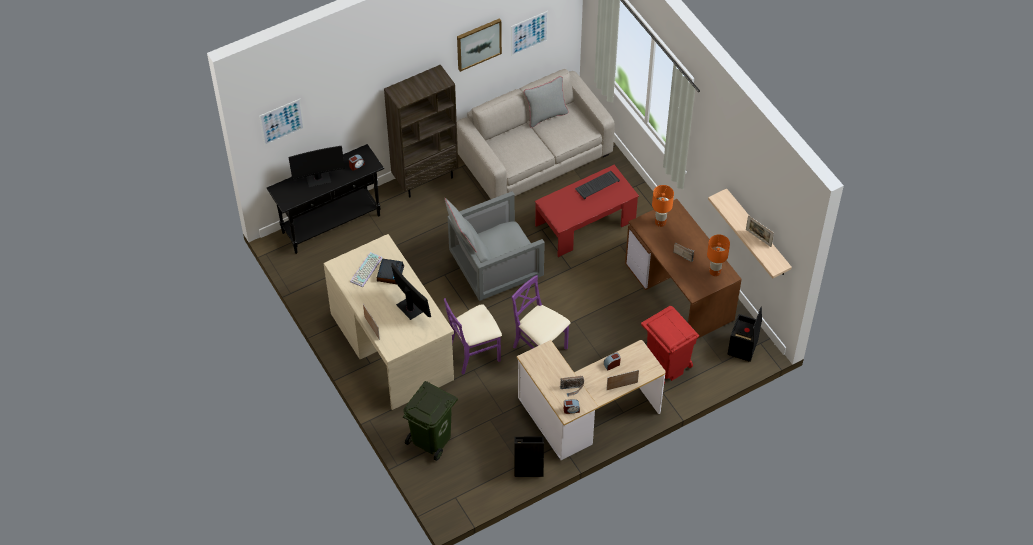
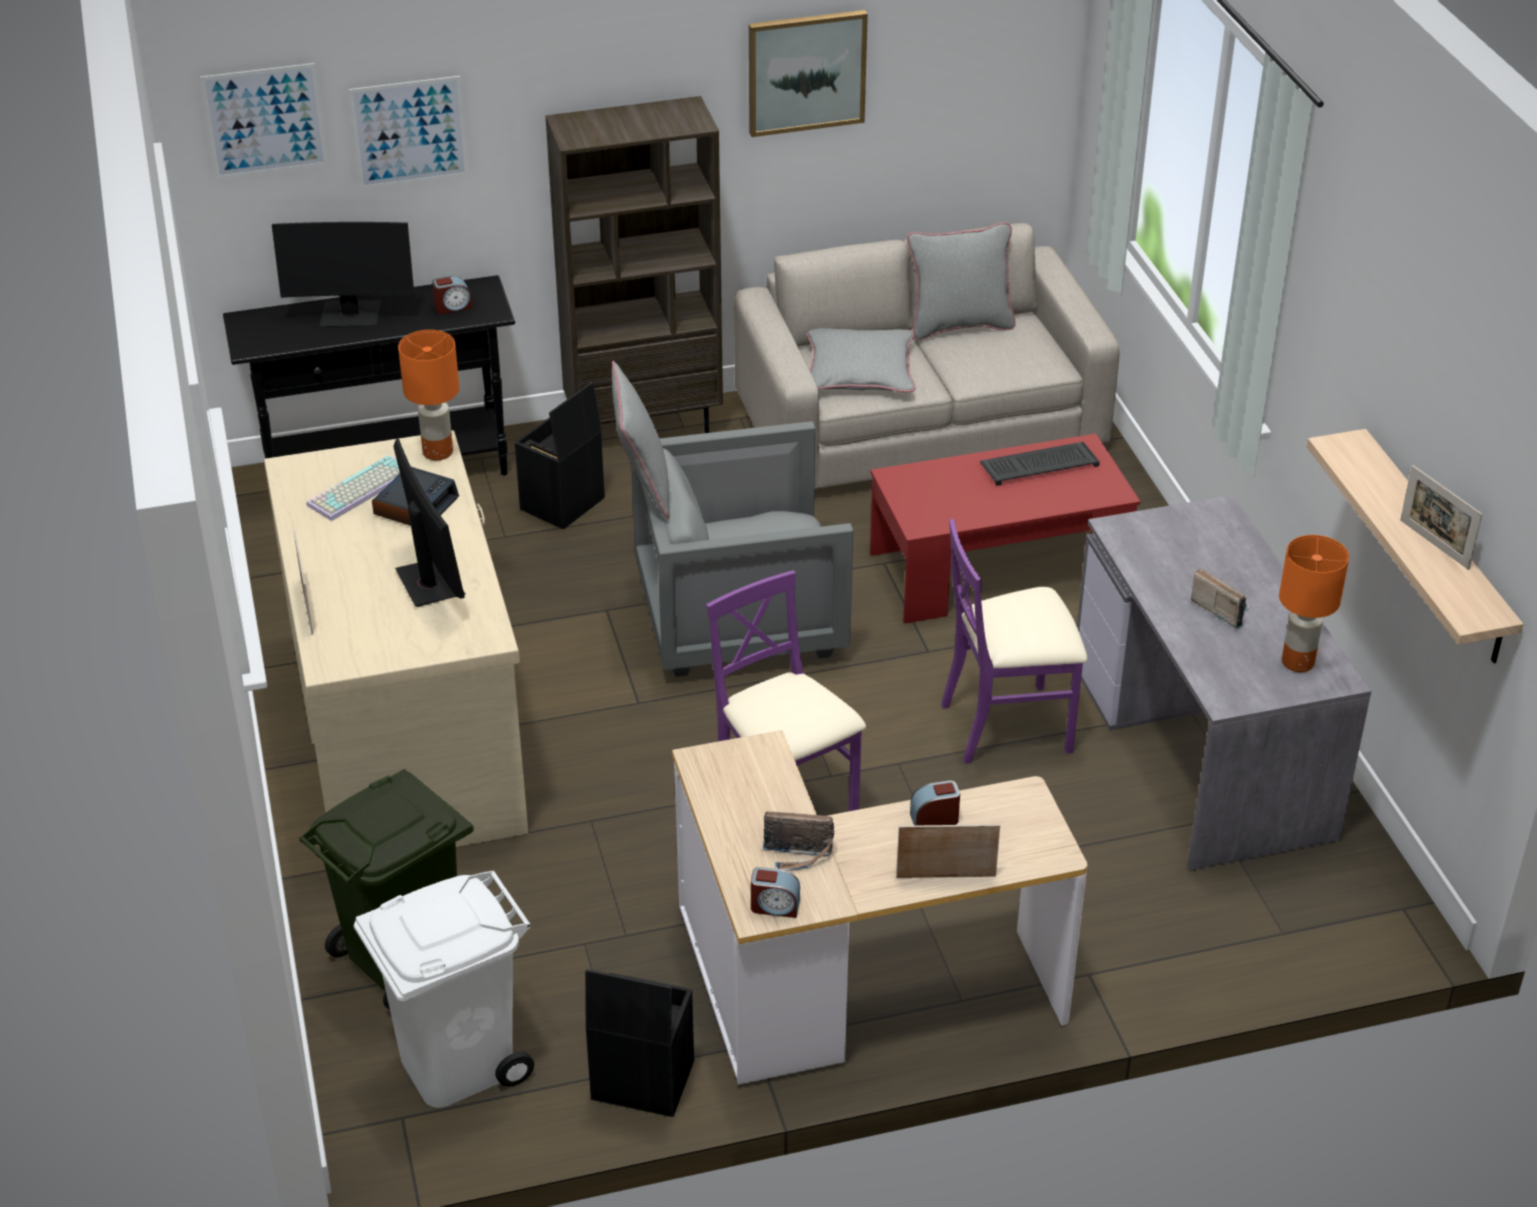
camera: 15 degrees right, 15 degrees down
(464, 473) = (456, 1062): none -> white trash can
(474, 353) = (607, 785): purple chair -> purple chair (1007, 725)
(514, 149) = (859, 371): none -> grey pillow
(529, 33) = (942, 90): picture -> picture (409, 132)
(660, 222) = (1173, 534): orange table lamp -> orange table lamp (438, 452)
(666, 365) = (1118, 911): red trash can -> none
(680, 291) = (1203, 751): brown desk -> grey desk
(743, 348) = (1349, 911): black storage box -> black storage box (562, 505)

